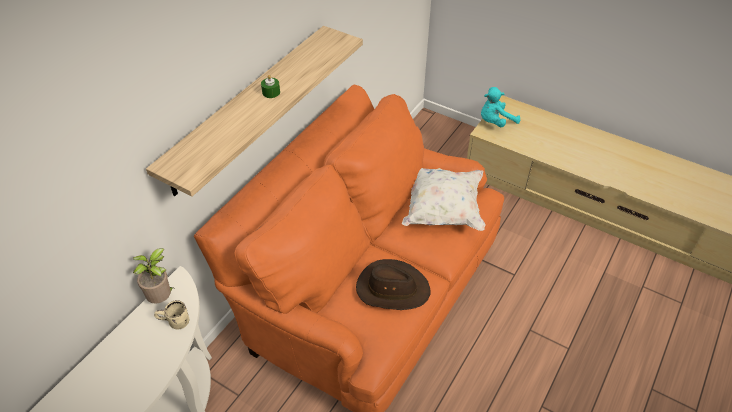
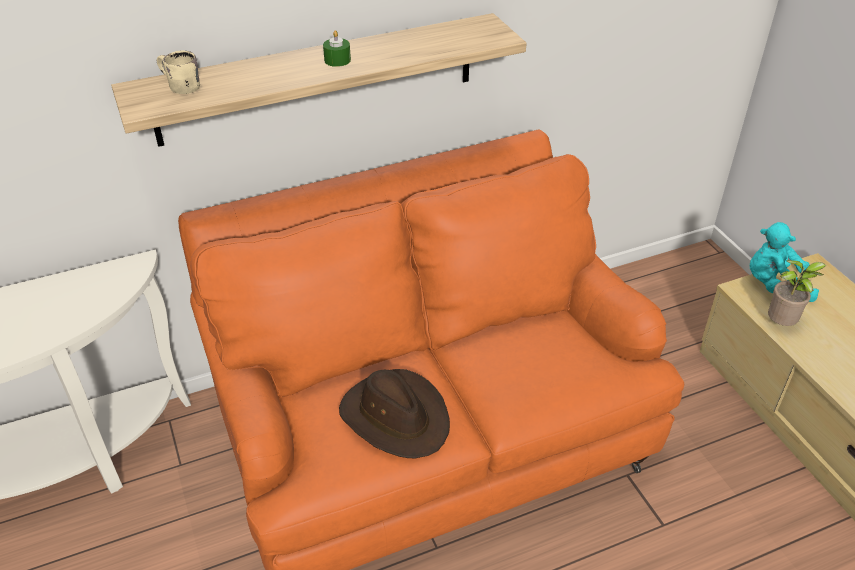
camera: 35 degrees right, 5 degrees down
(162, 298) = (103, 274): potted plant -> potted plant (782, 325)
(174, 323) = (86, 305): beige mug -> beige mug (178, 87)
(442, 210) = (562, 354): white pillow -> none

